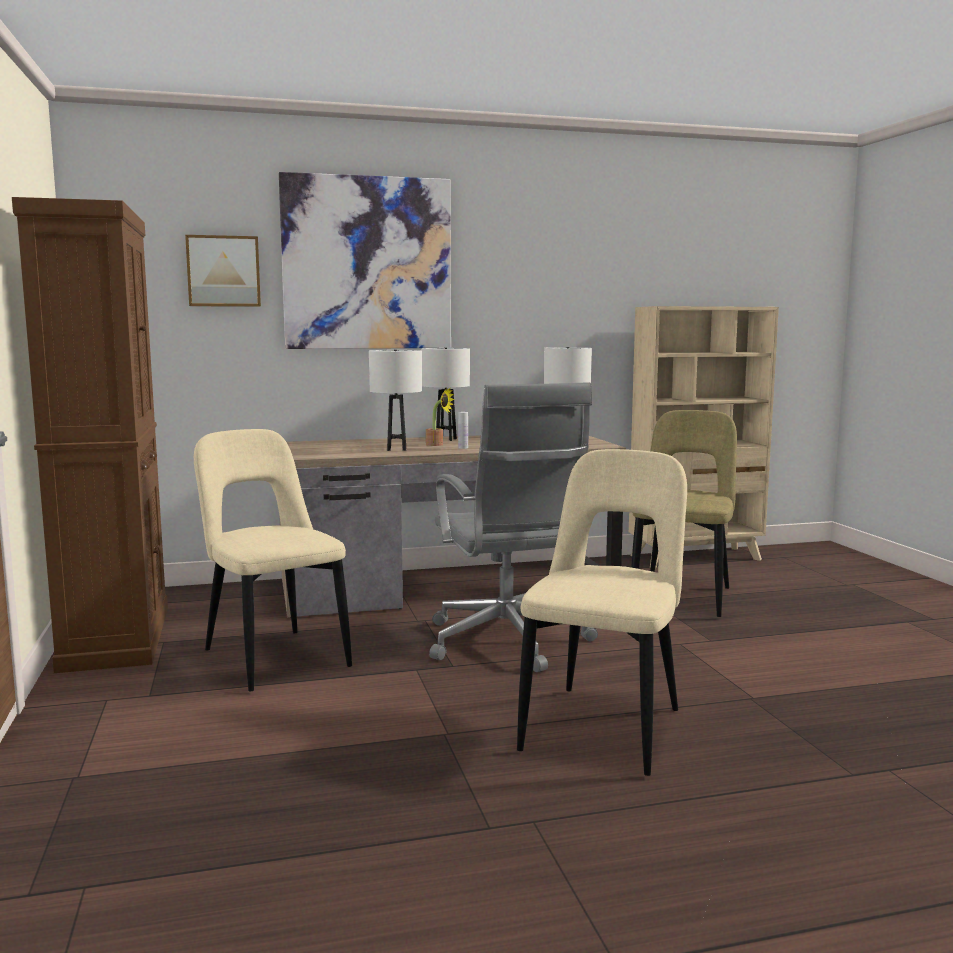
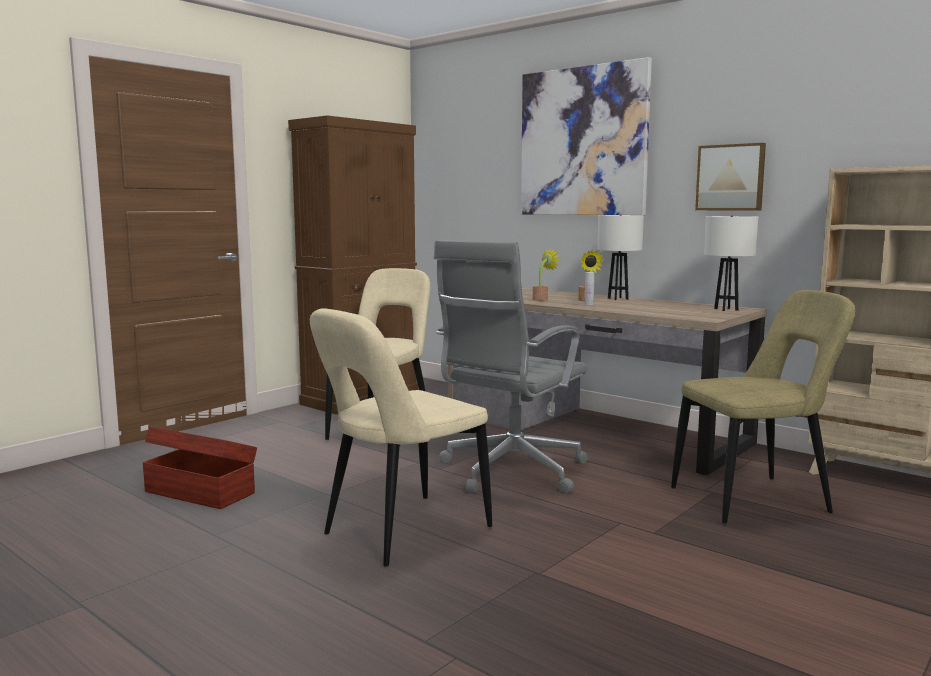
camera: 55 degrees right, 0 degrees up
(223, 271) = (490, 155): picture -> picture (731, 177)
(312, 809) = (200, 492): none -> brown storage box
(396, 449) = (542, 299): white table lamp -> potted plant
(605, 726) = (401, 532): beige chair -> beige chair turned 150 degrees clockwise

